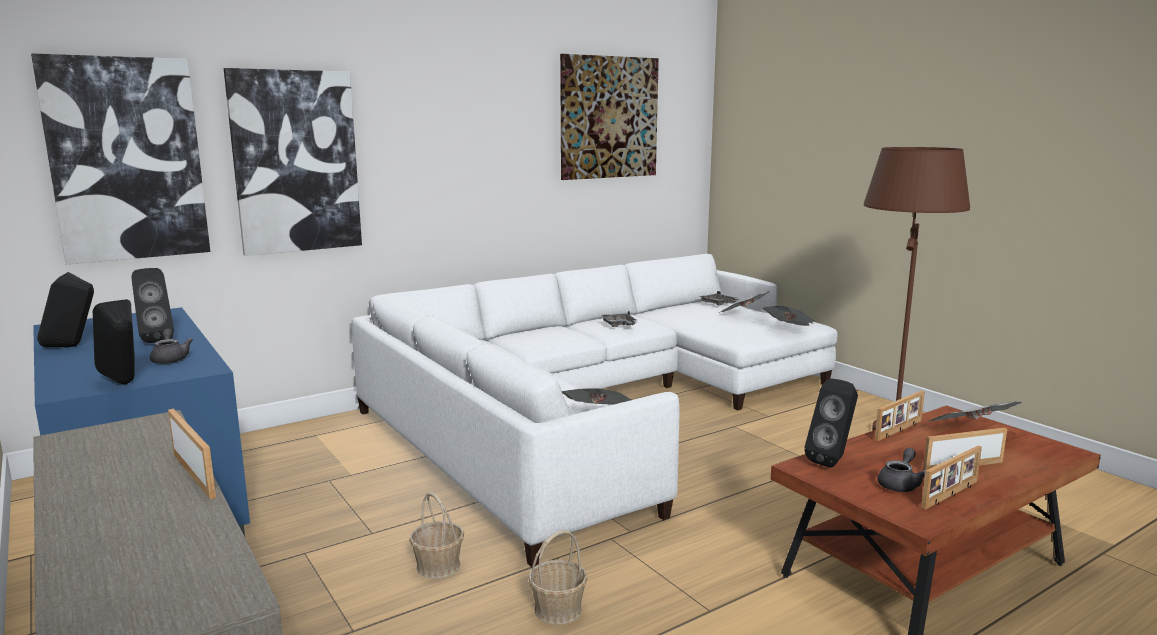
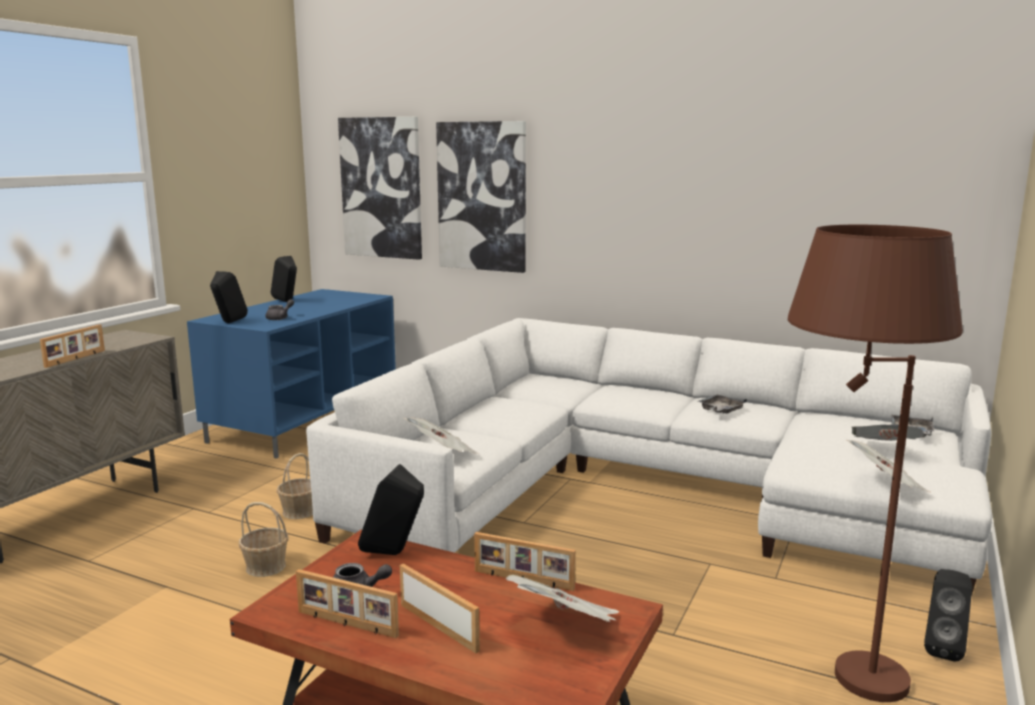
camera: 60 degrees right, 0 degrees up
(156, 340) = (314, 308): black speaker -> black speaker (942, 648)
(609, 117) = (821, 165): picture -> none

